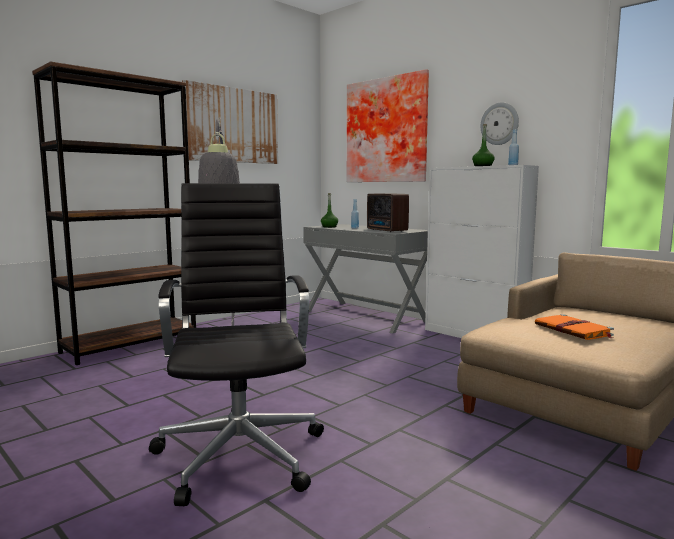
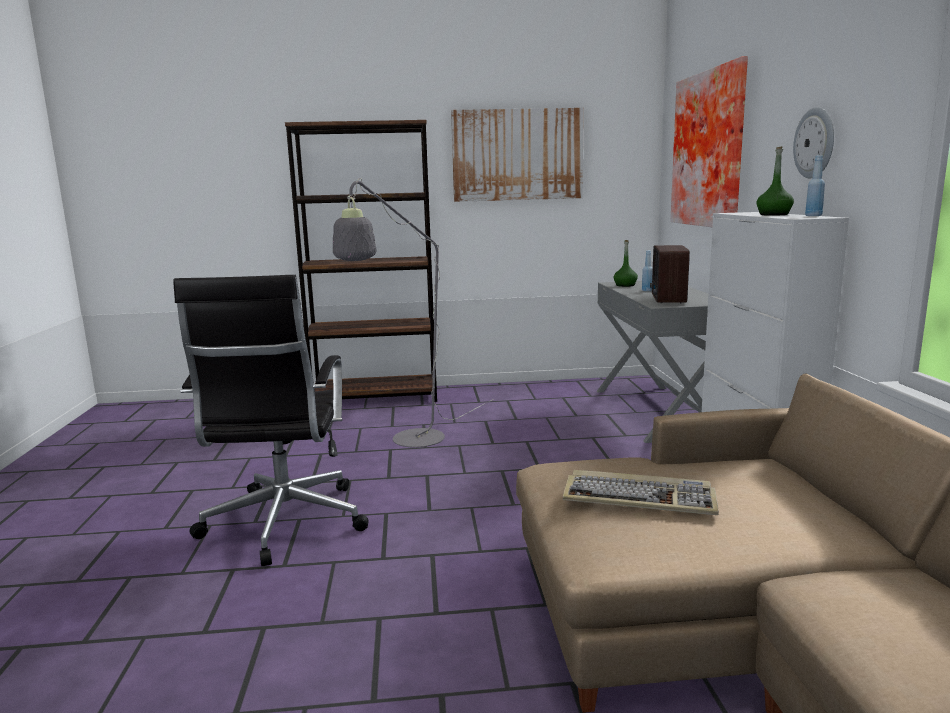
camera: 40 degrees right, 5 degrees up
(241, 452) = (283, 524): black office chair -> black office chair turned 150 degrees clockwise
(574, 330) = (640, 498): orange book -> keyboard

